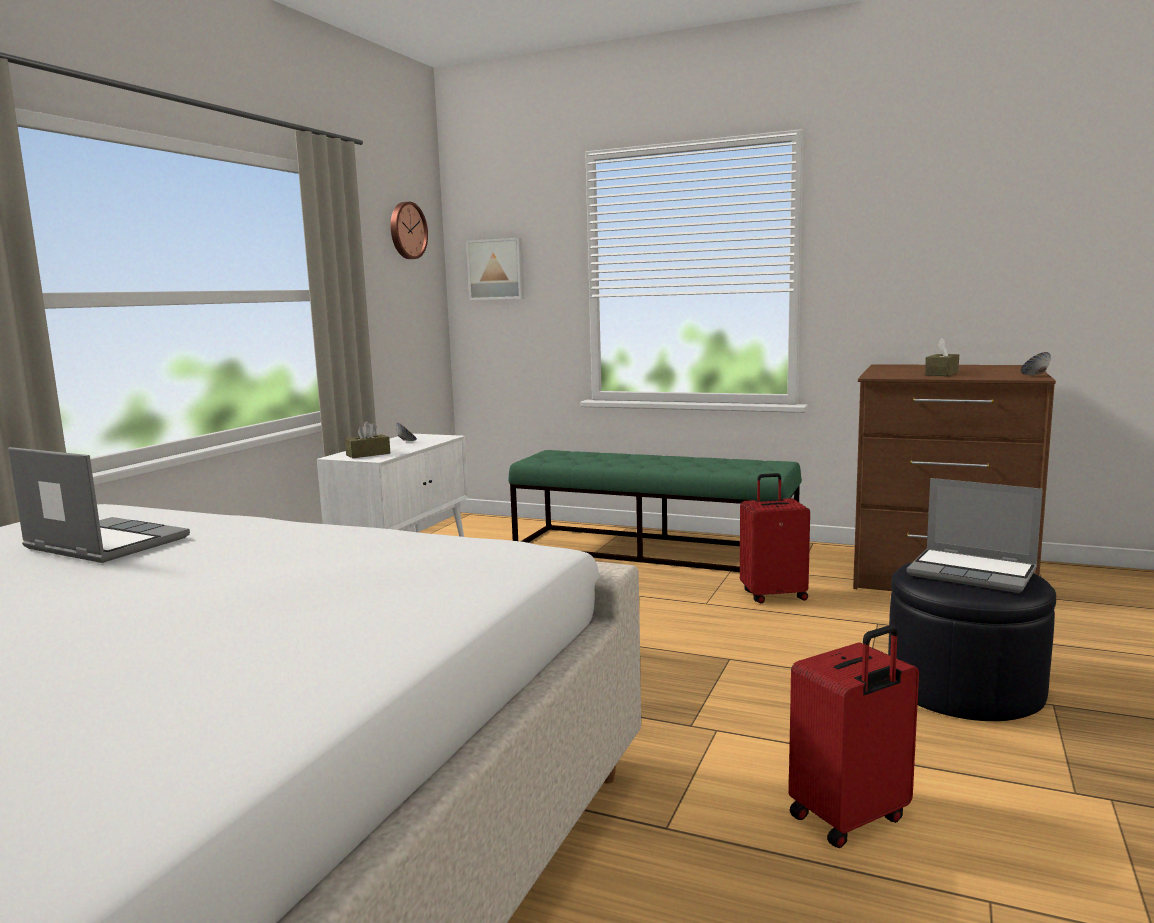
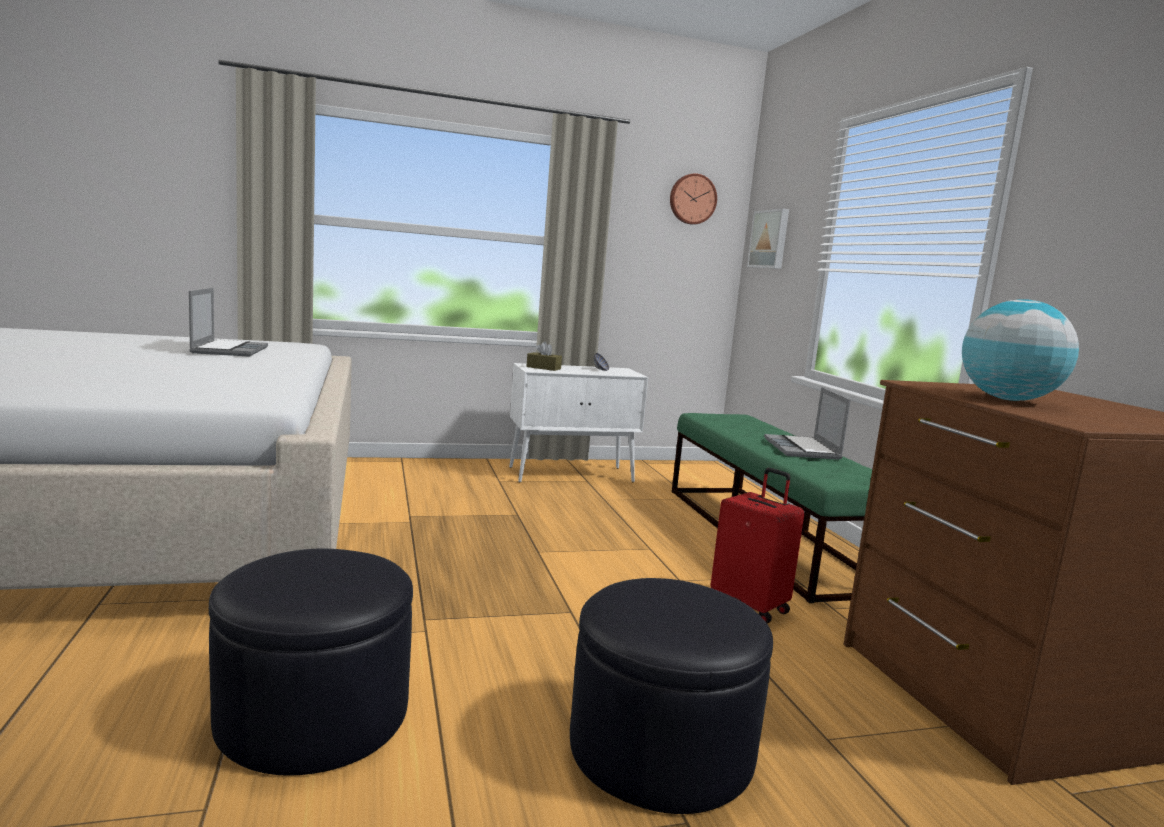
camera: 50 degrees right, 0 degrees up
(850, 819) = (313, 715): red suitcase -> black ottoman
(941, 374) = (1008, 400): brown tissue box -> globe
(973, 572) = (678, 609): laptop -> laptop (803, 449)
(1035, 375) = (1111, 426): bowl -> none

